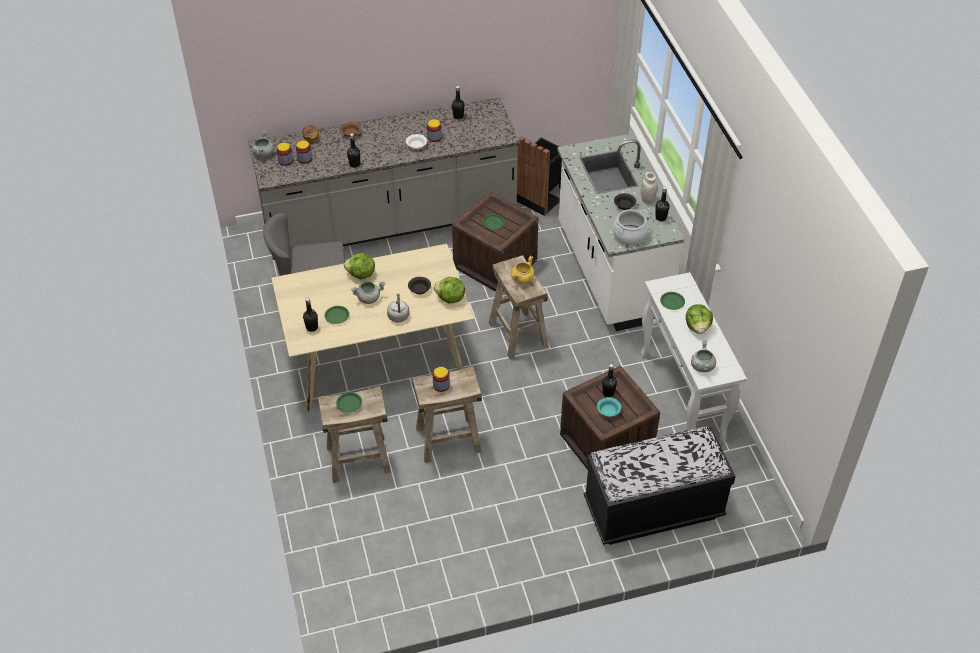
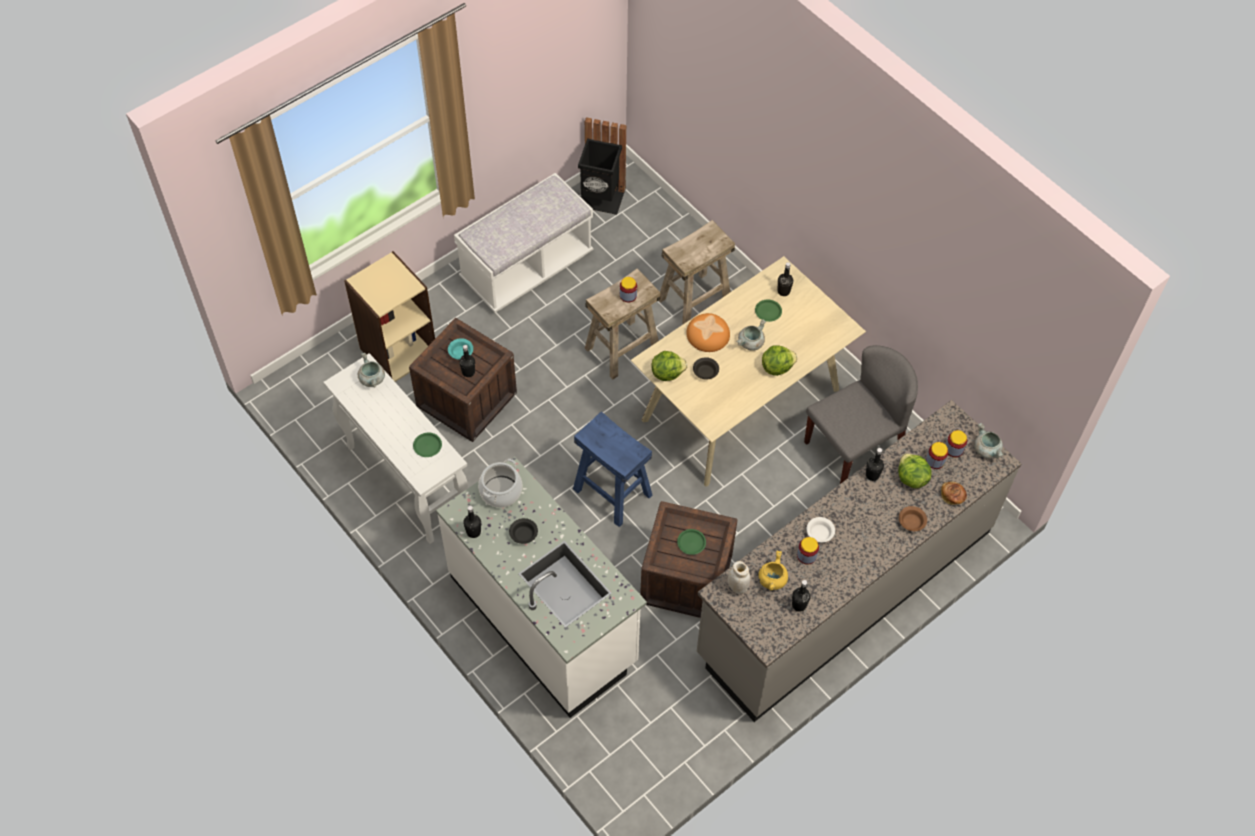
camera: 155 degrees right, 10 degrees up
(349, 403) = (702, 248): green plate -> none
(398, 315) = (708, 335): grey kettle -> bread
(496, 549) = (526, 267): none -> white bench
(518, 334) = (612, 492): beige stool -> blue stool
(522, 279) = (610, 446): yellow cooking pot -> yellow cooking pot (772, 579)
(540, 199) = (683, 709): black trash can -> black trash can (601, 199)
(647, 199) = (499, 554): white jar -> white jar (737, 586)
(653, 510) = (398, 351): black bench -> beige bookcase
(697, 327) = (390, 424): lettuce -> lettuce (911, 478)

